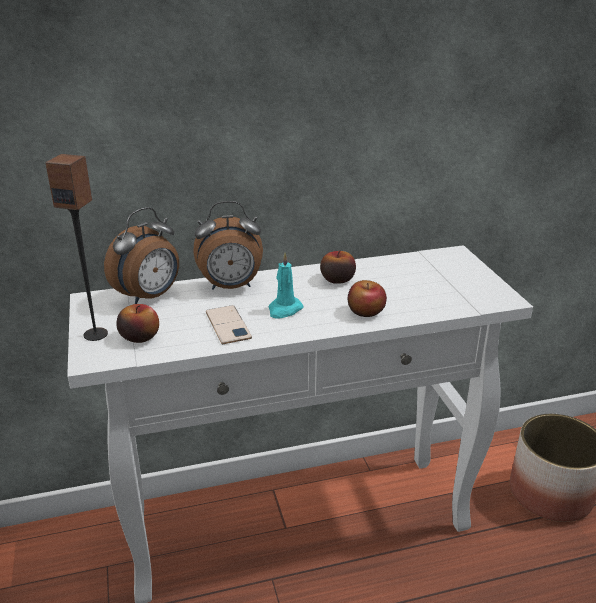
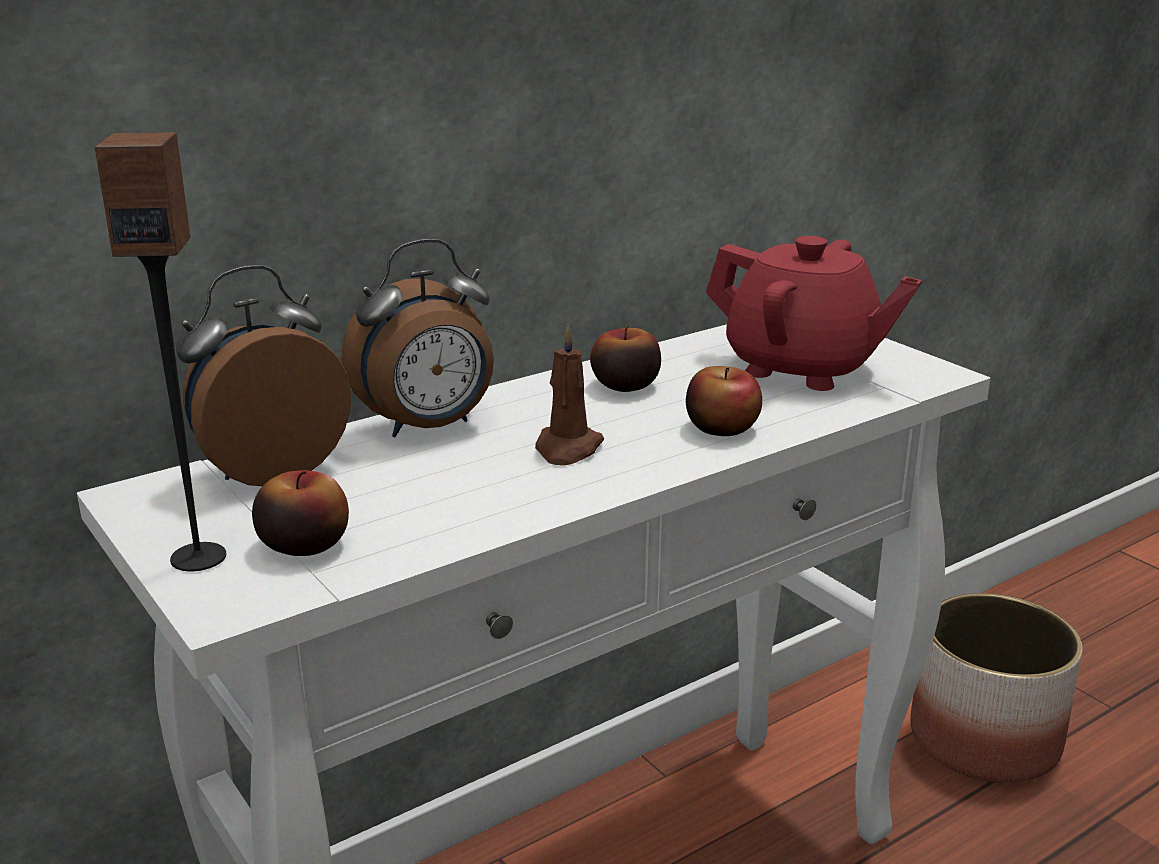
camera: 20 degrees left, 5 degrees down
(149, 297) = (268, 470): alarm clock -> alarm clock turned 150 degrees counterclockwise
(228, 325) = (477, 492): phone -> none
(284, 310) = (567, 449): turquoise candle -> brown candle
(433, 284) = (802, 368): none -> red teapot

